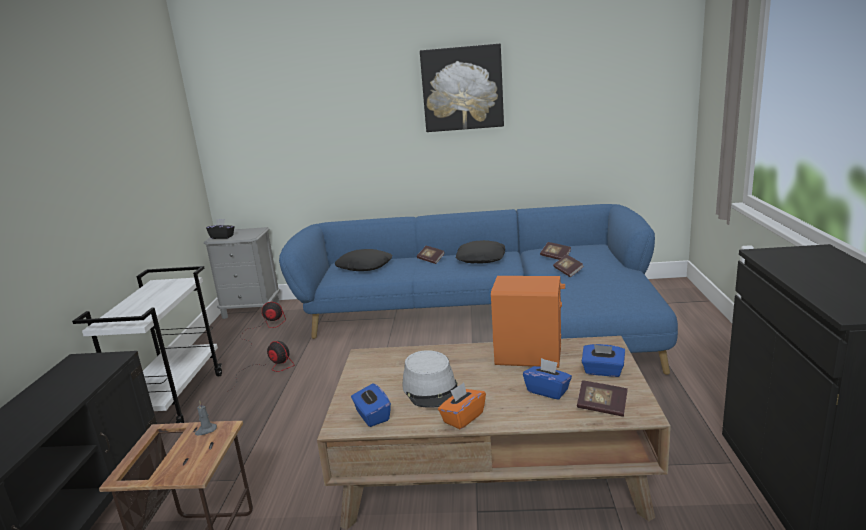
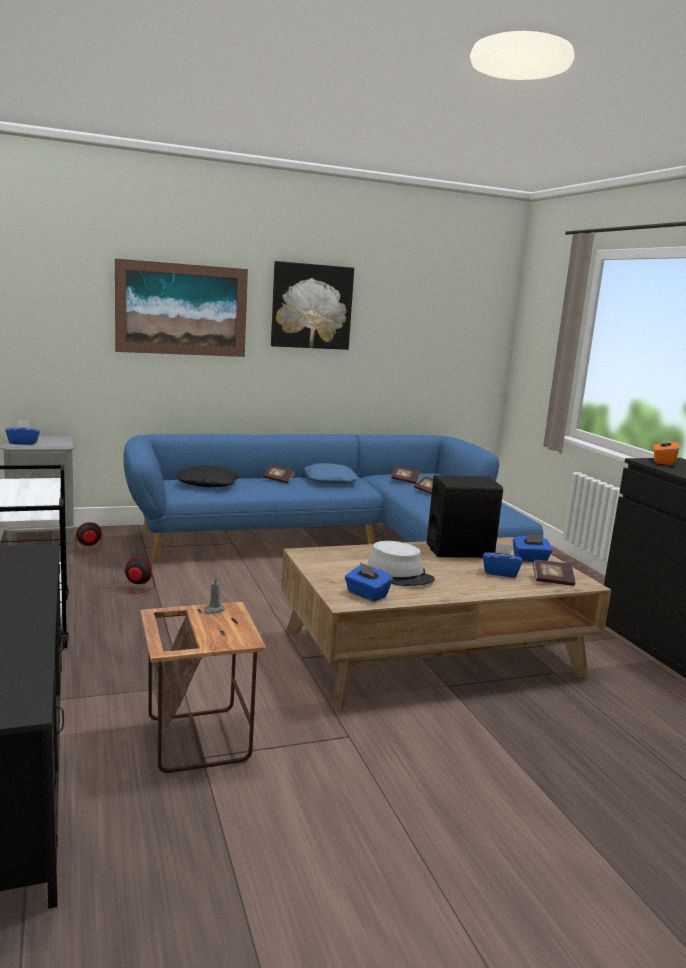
camera: 25 degrees left, 5 degrees down
(222, 237) = (23, 443): black tissue box -> blue tissue box
(341, 109) = (182, 309): none -> picture
(463, 418) = (449, 592): orange tissue box -> orange tissue box (663, 462)
(481, 258) = (330, 480): black pillow -> blue pillow
(529, 356) = (460, 550): orange speaker -> black speaker

